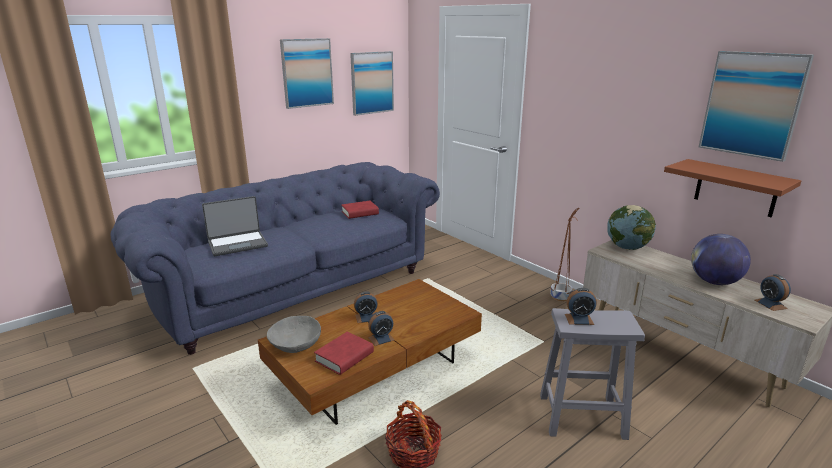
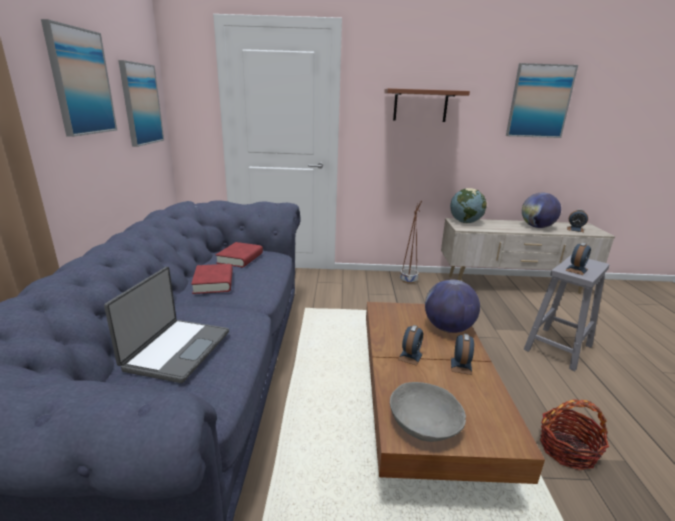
camera: 50 degrees left, 0 degrees up
(344, 357) = (480, 402): red book -> red book (213, 283)
(429, 319) = (448, 328): none -> globe
(735, 188) = (529, 161): brown shelf -> brown shelf (420, 105)

